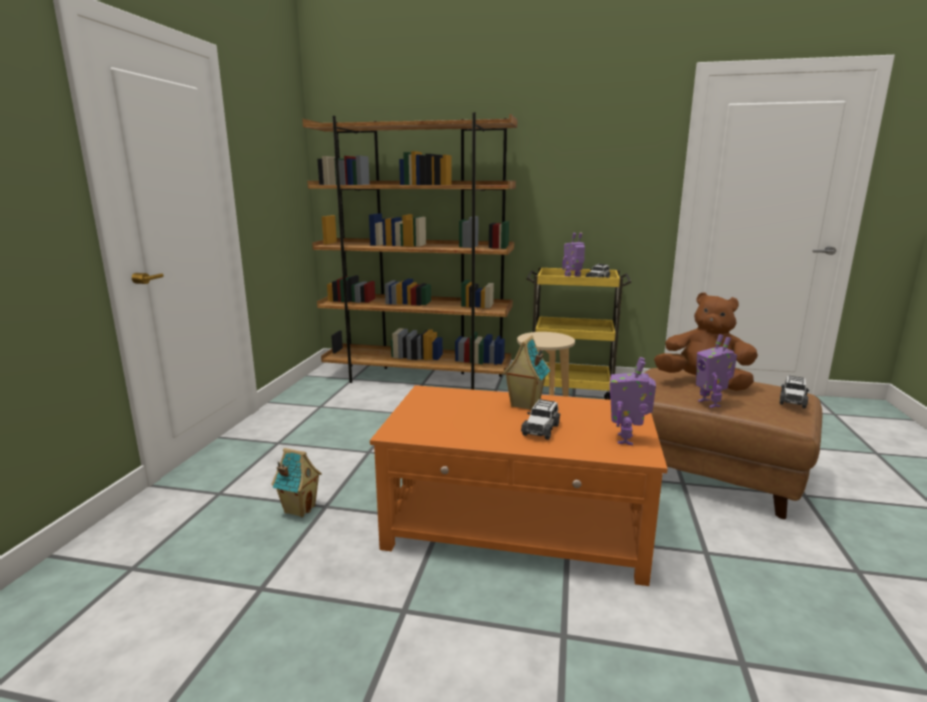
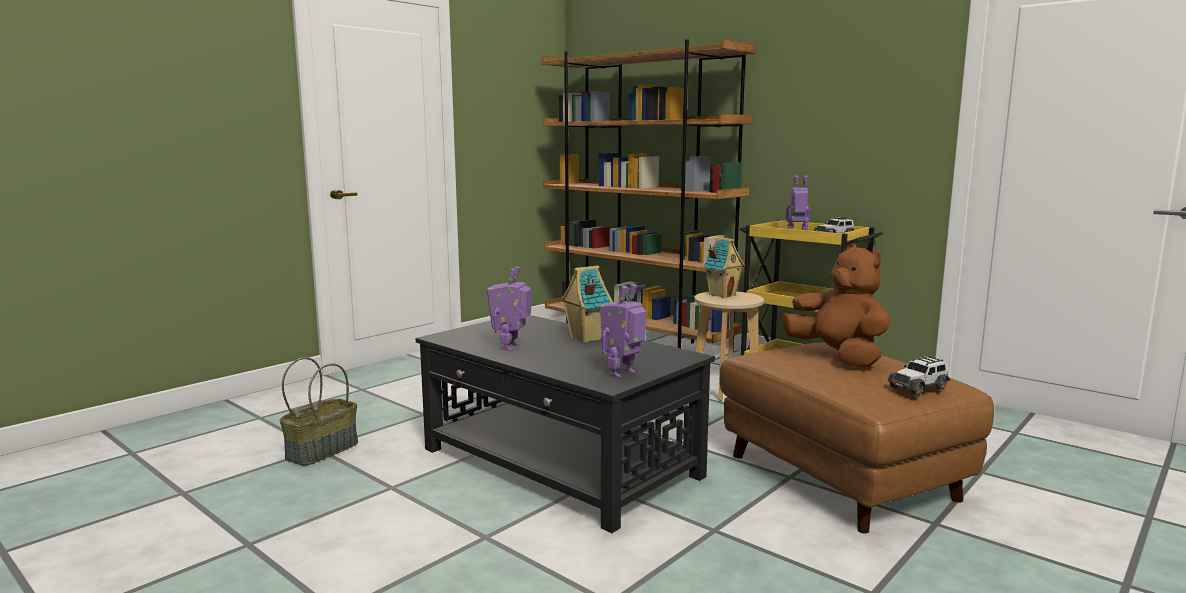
camera: 30 degrees right, 5 degrees down
(268, 589) = (322, 450): none -> basket
(299, 509) = (403, 411): toy house -> toy house (722, 295)
(517, 524) = (560, 463): orange coffee table -> black coffee table
(541, 429) = (561, 355): toy car -> none
(710, 403) = (801, 372): toy robot -> toy robot (510, 347)

